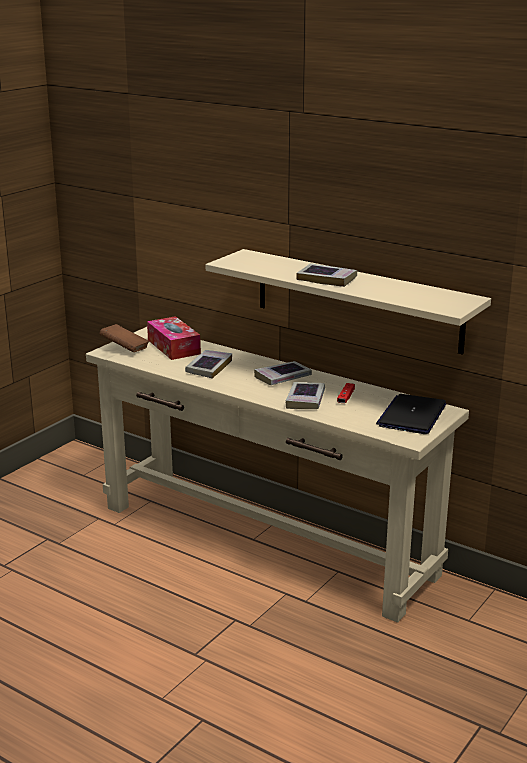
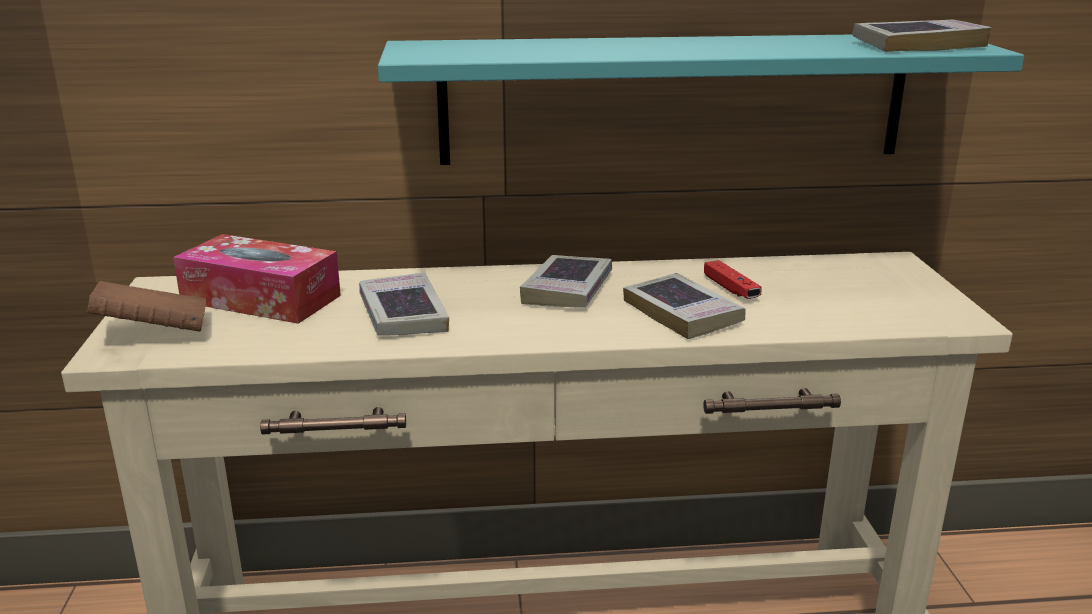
camera: 40 degrees left, 0 degrees up
(327, 279) = (671, 49): book -> book (918, 45)
(357, 300) = (674, 99): beige shelf -> turquoise shelf
(412, 415) = (874, 283): laptop -> none

